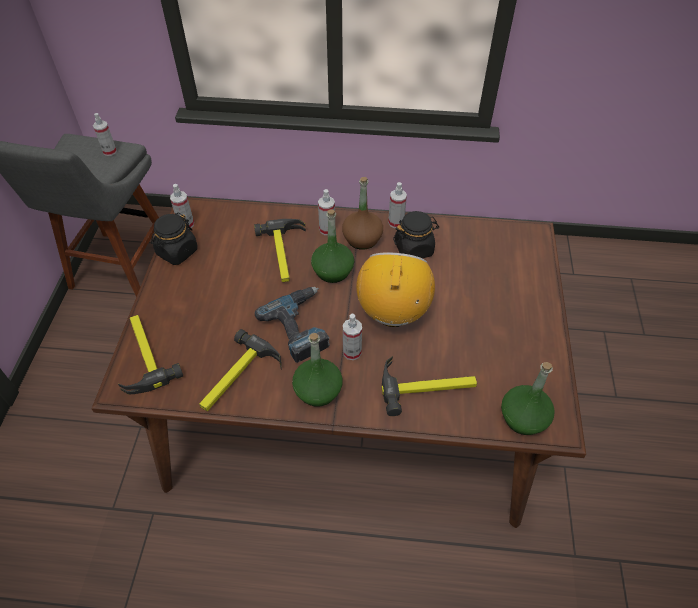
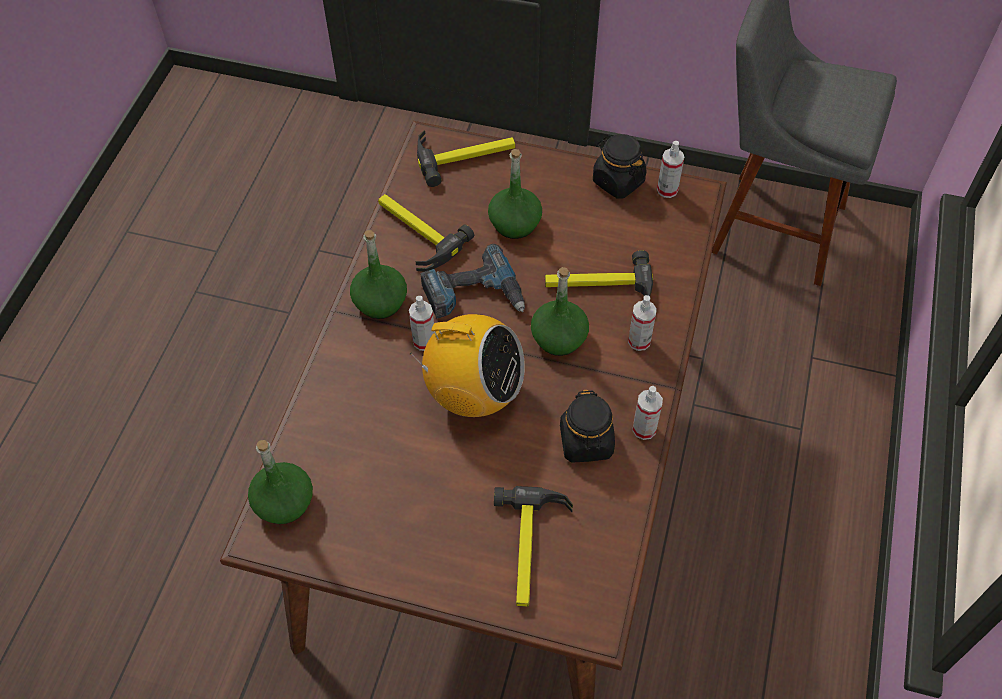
camera: 100 degrees right, 5 degrees up
(109, 151) = (846, 120): spray bottle -> none
(224, 310) = (515, 223): none -> green bottle
(362, 239) = (615, 380): brown bottle -> none
(427, 385) = (357, 410): hammer -> hammer (531, 549)

